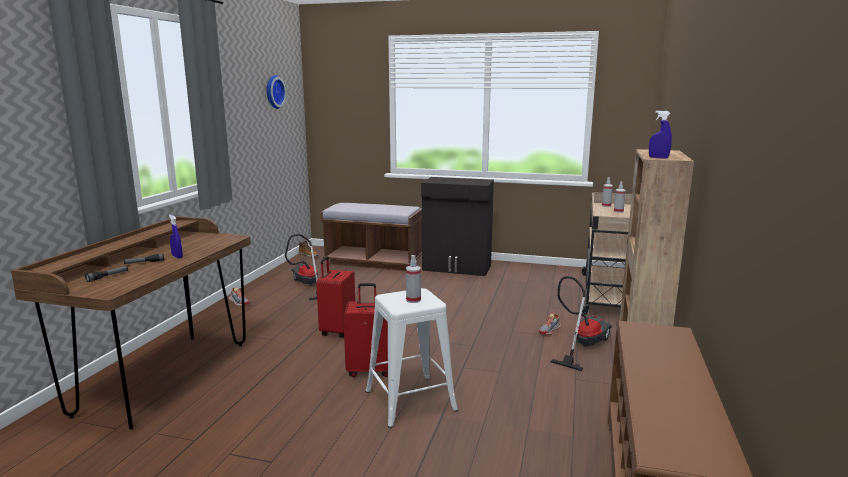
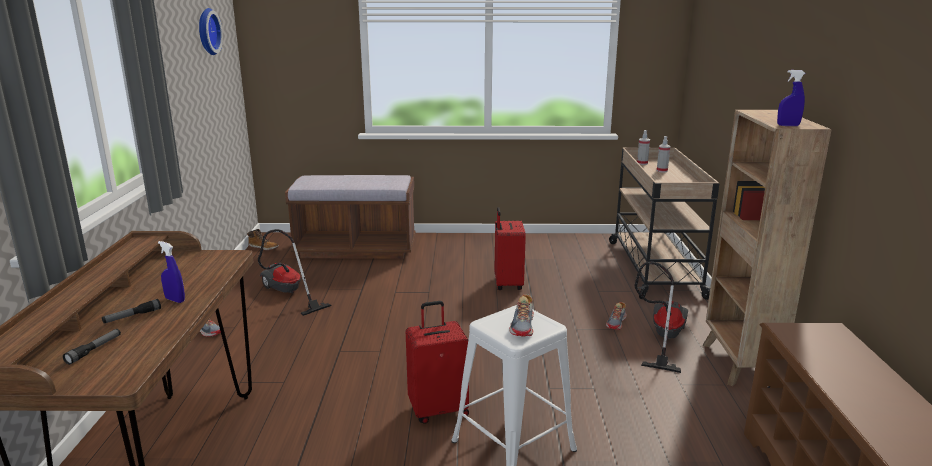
camera: 15 degrees left, 5 degrees up
(337, 331) = (365, 357): red suitcase -> red suitcase (507, 284)
(413, 300) = (523, 325): spray bottle -> shoe
(457, 268) = (464, 248): black cabinet -> none

